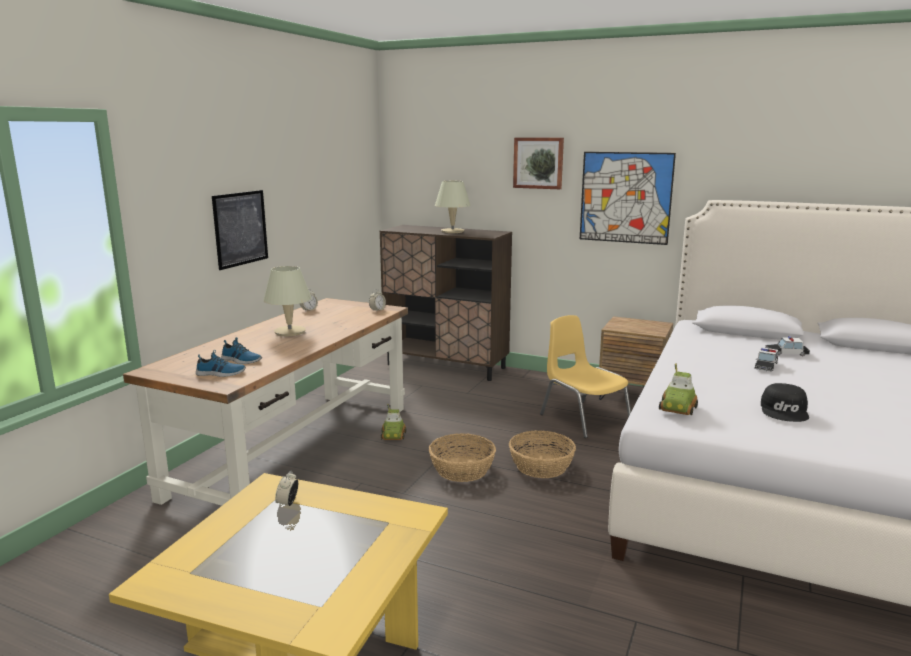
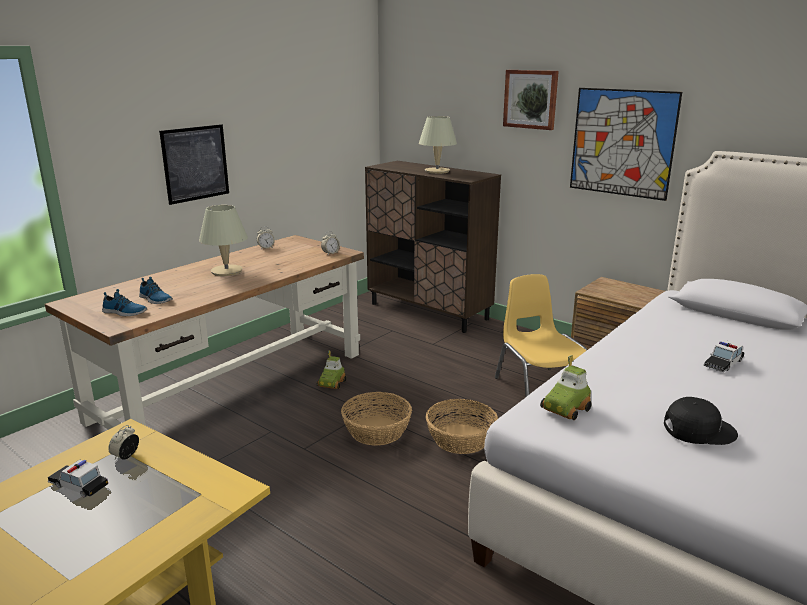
camera: 15 degrees right, 5 degrees up
(785, 410) = (698, 429): black cap -> black cap turned 120 degrees counterclockwise
(786, 353) = (765, 348): toy car -> toy car (78, 485)

